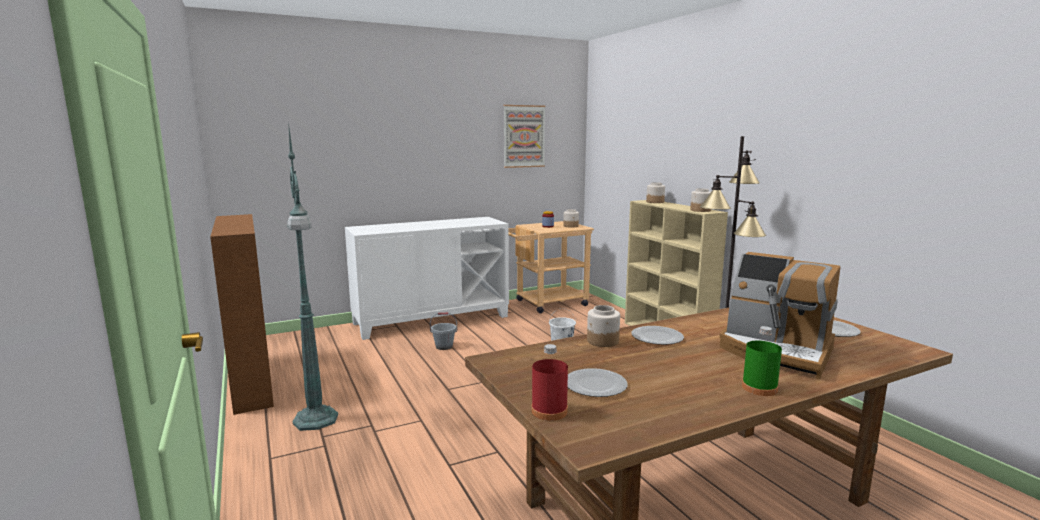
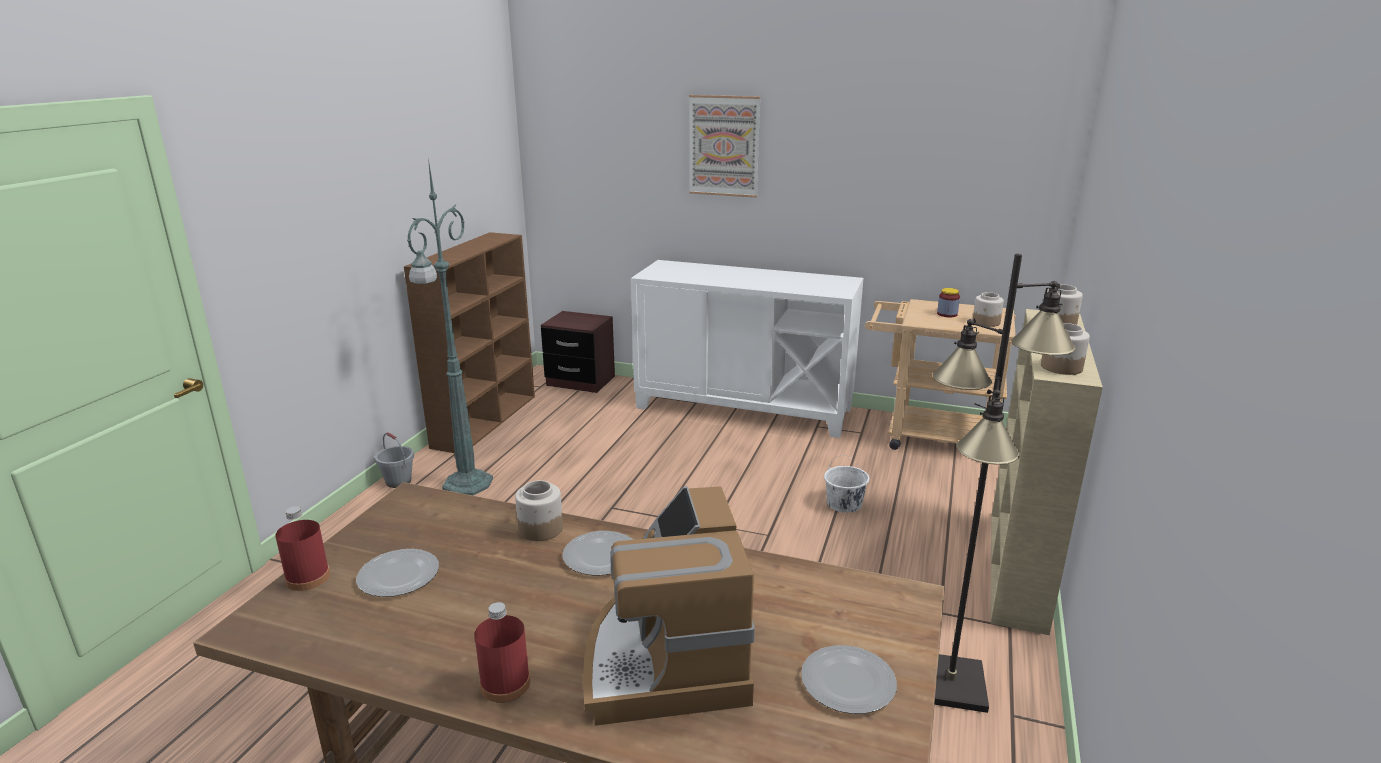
camera: 45 degrees right, 10 degrees up
(289, 339) = (580, 381): none -> brown nightstand
(444, 347) = (695, 451): grey bucket -> grey bucket (398, 481)
(524, 136) = (946, 153): picture -> picture (724, 146)
(759, 388) = (505, 684): green bottle -> red bottle

